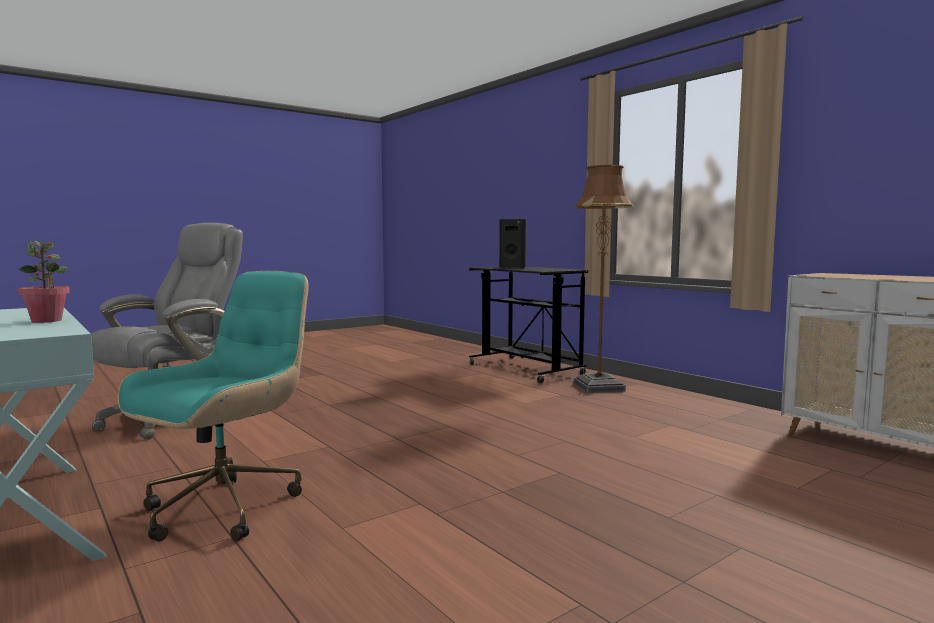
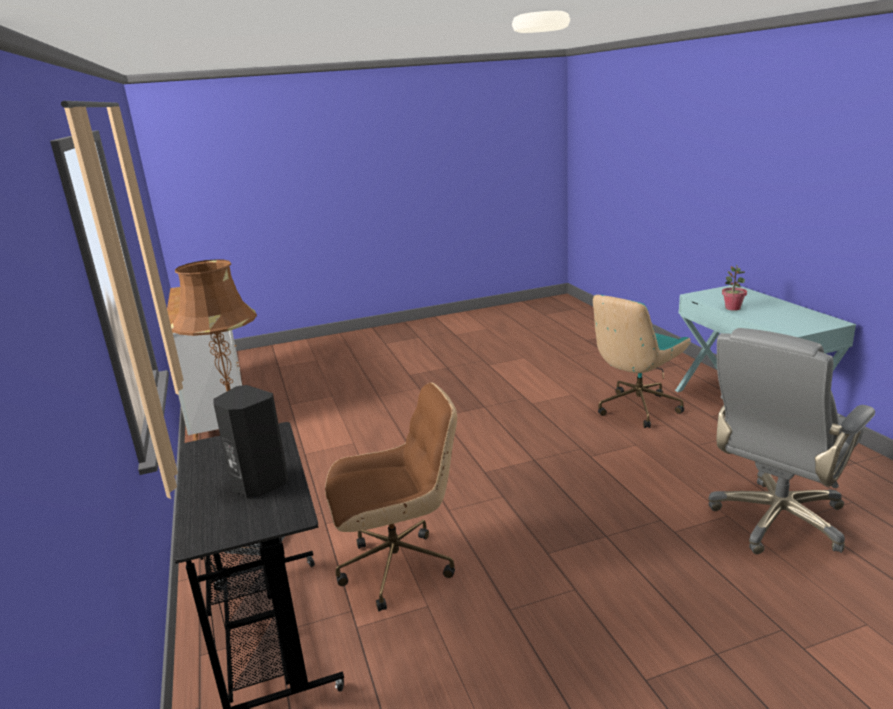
camera: 160 degrees left, 15 degrees up
(478, 386) = (400, 568): none -> brown office chair

